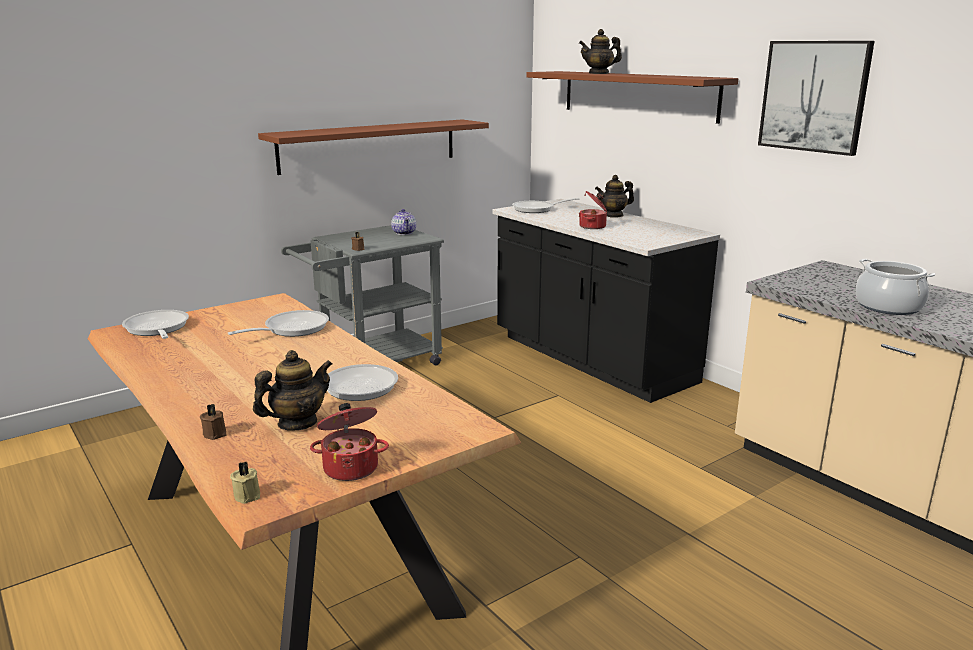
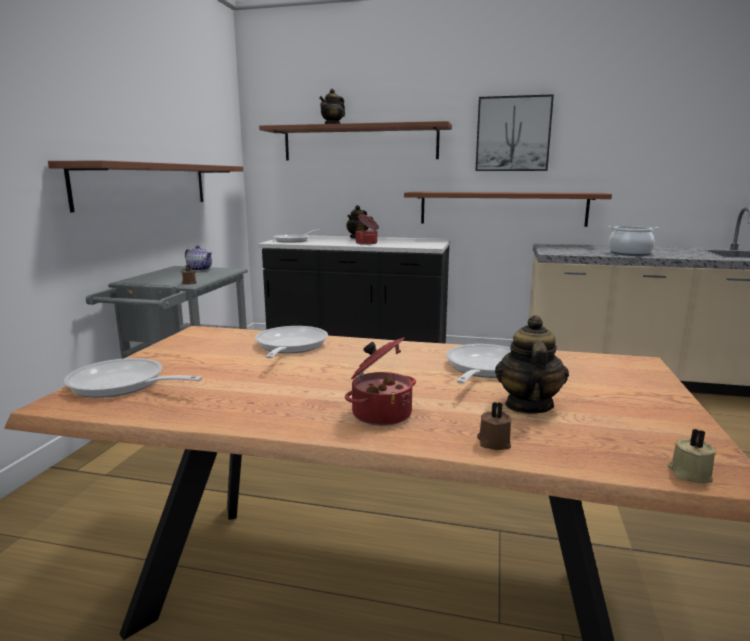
camera: 40 degrees left, 5 degrees down
(351, 467) = (667, 416): cooking pot -> cooking pot (380, 413)
(791, 202) = (502, 208): none -> brown shelf

